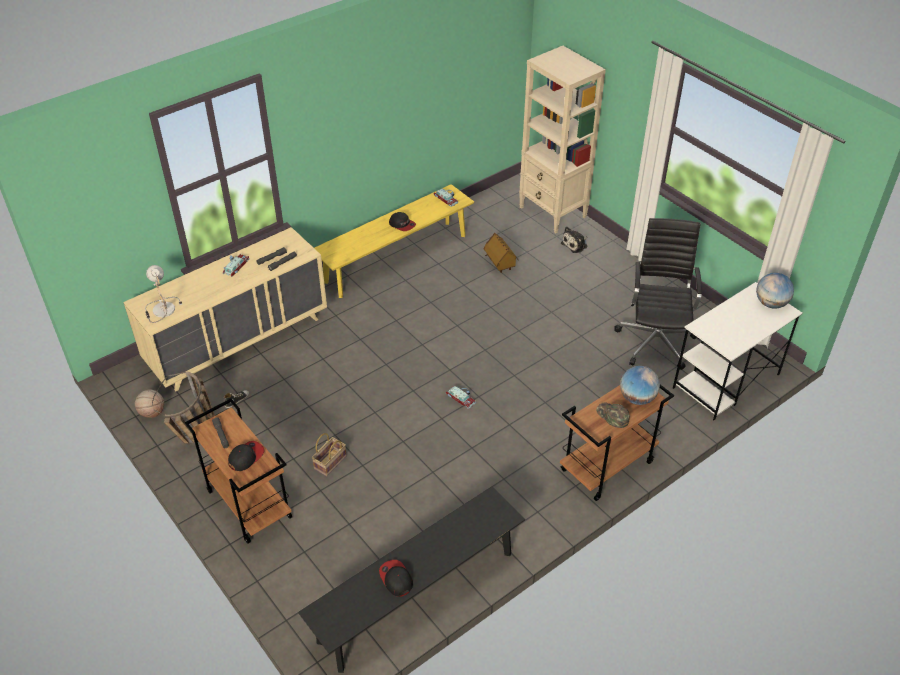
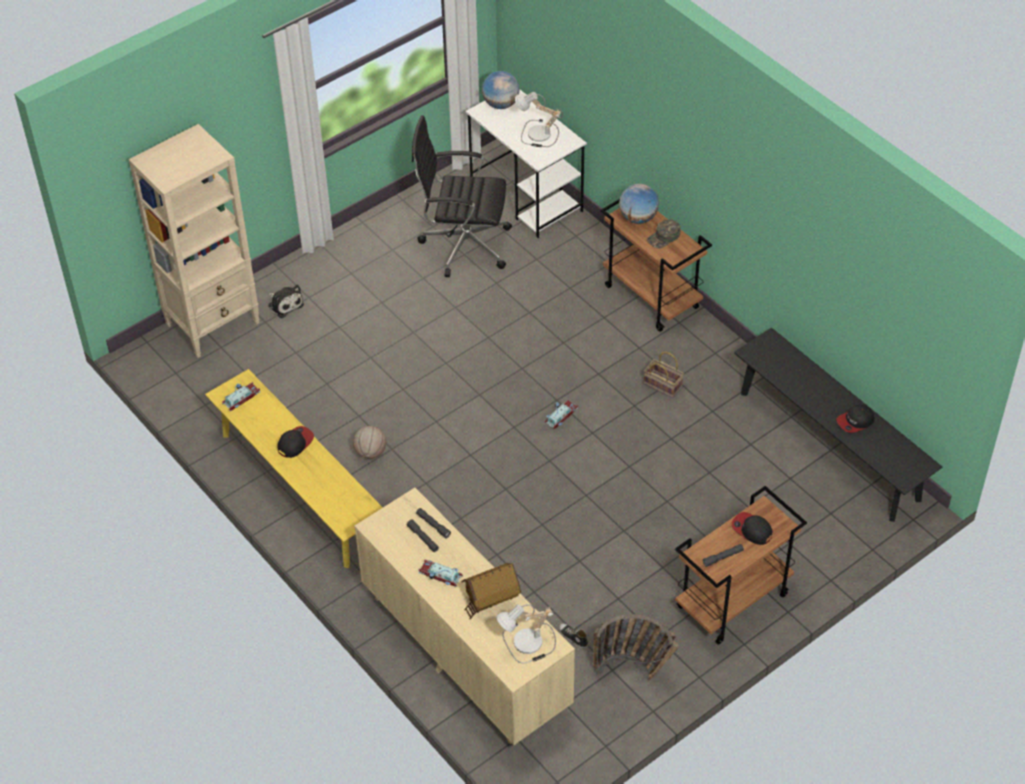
camera: 90 degrees left, 5 degrees up
(152, 412) = (599, 727): basketball -> basketball (370, 452)
(330, 463) = (667, 531): basket -> basket (664, 385)
(500, 264) = (319, 379): toy house -> toy house (491, 599)
(733, 326) = (537, 135): none -> table lamp

